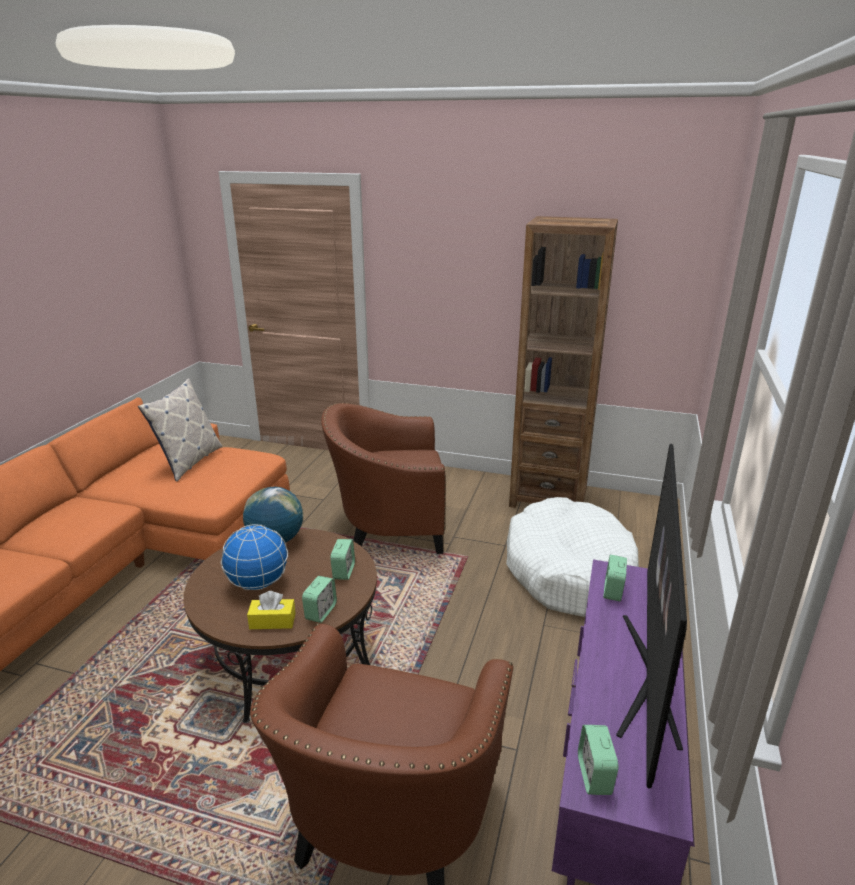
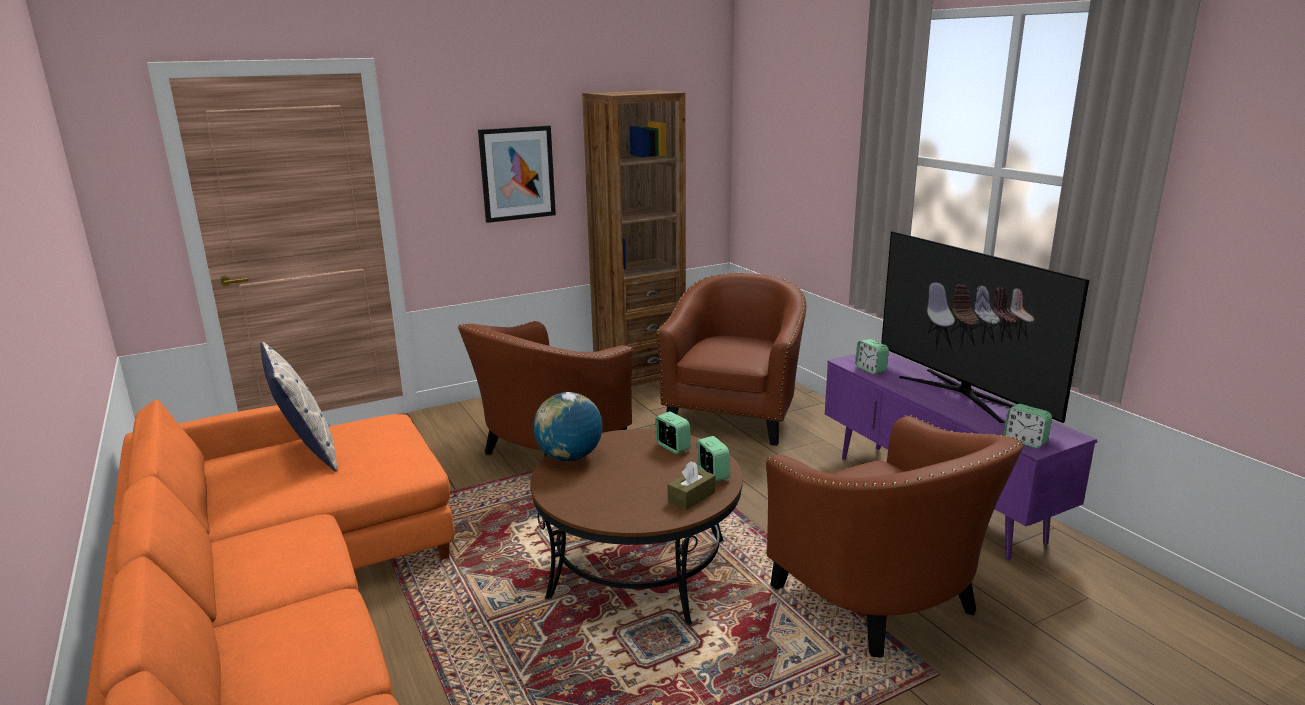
camera: 45 degrees left, 5 degrees down
(257, 583) = (623, 486): globe -> none
(272, 621) = (691, 497): yellow tissue box -> brown tissue box
(469, 284) = (517, 173): none -> picture
(568, 570) = (734, 416): white dog bed -> brown armchair

